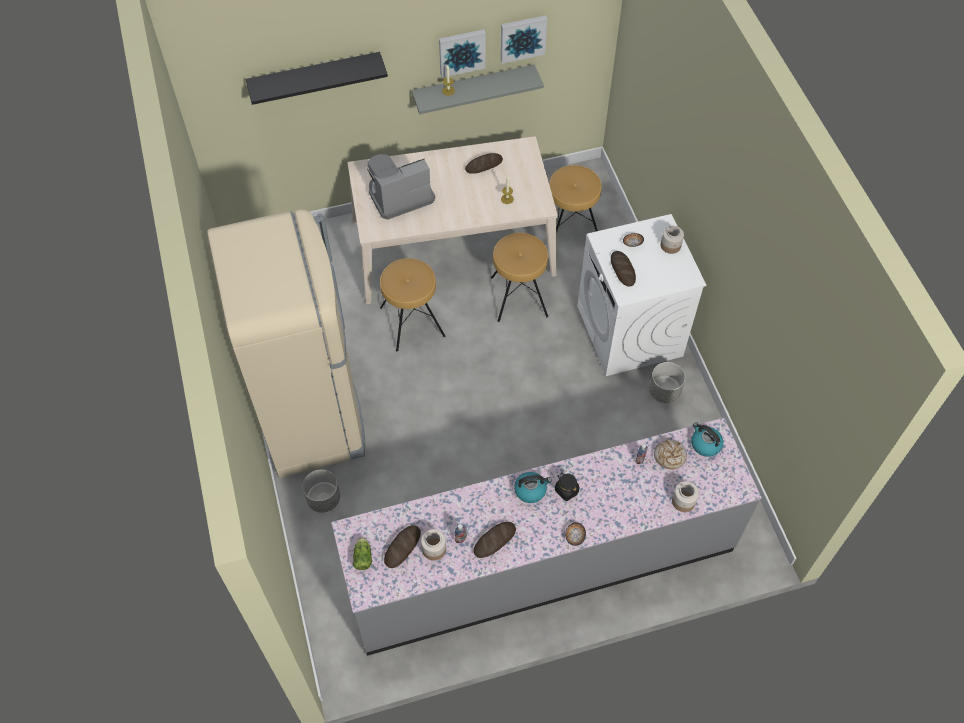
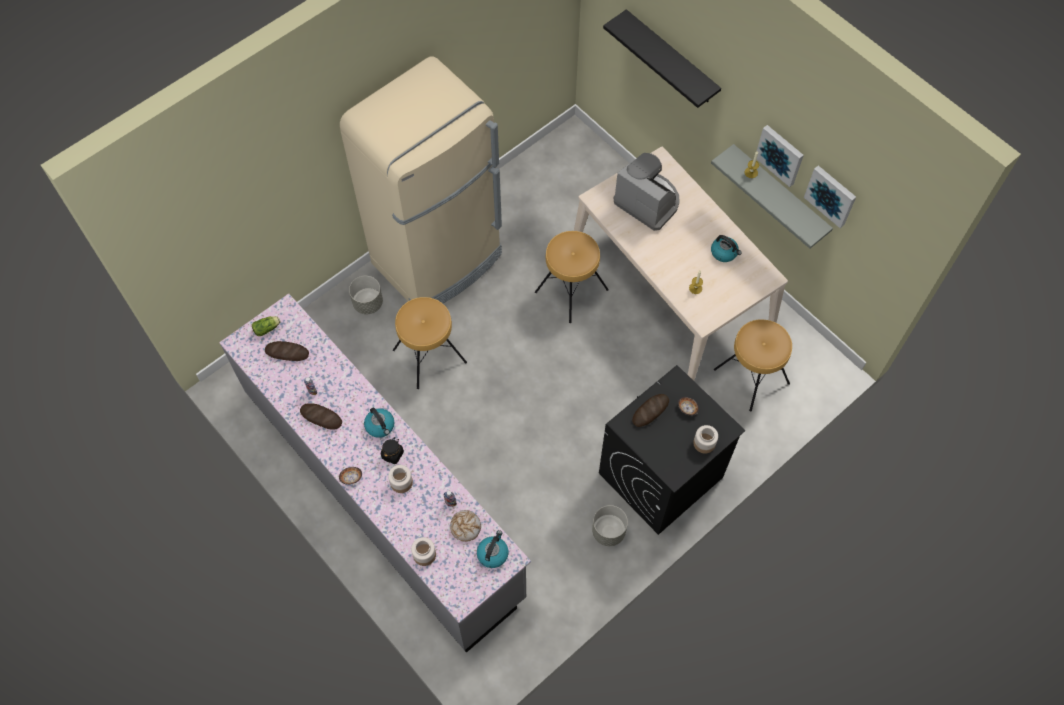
camera: 65 degrees right, 5 degrees up
(434, 549) = (295, 376): jar -> jar (401, 483)
(484, 165) = (724, 253): bread -> kettle
(518, 297) = (646, 364): brown stool -> brown stool (429, 355)
(630, 332) = (660, 476): white washing machine -> black washing machine

